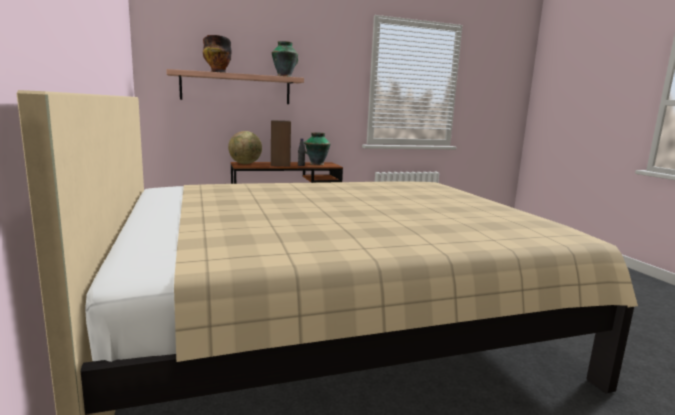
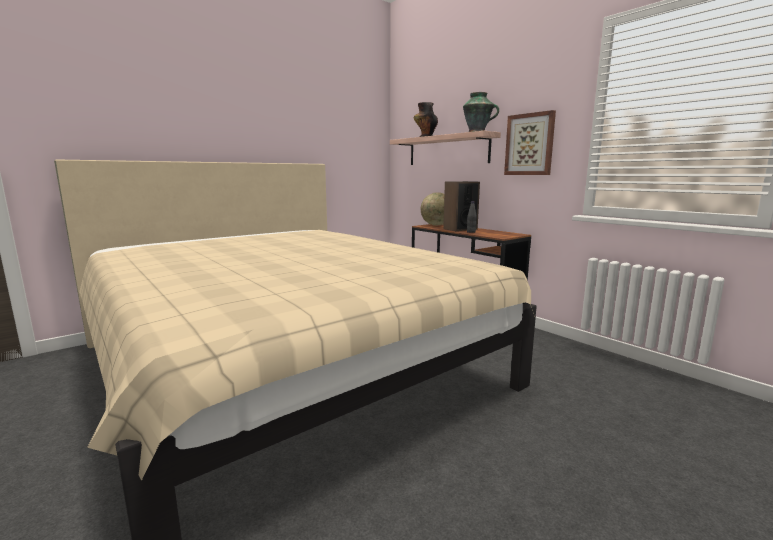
camera: 70 degrees right, 0 degrees up
(316, 164) = (493, 233): vase -> none
(325, 92) = (529, 144): none -> picture

